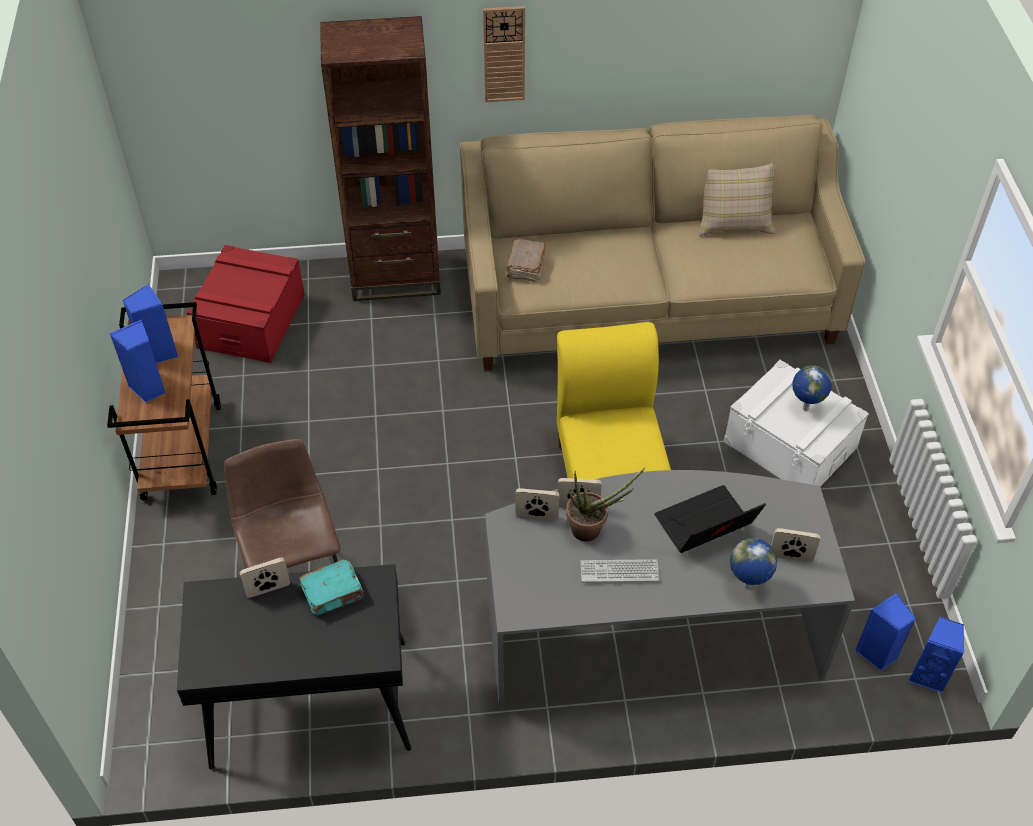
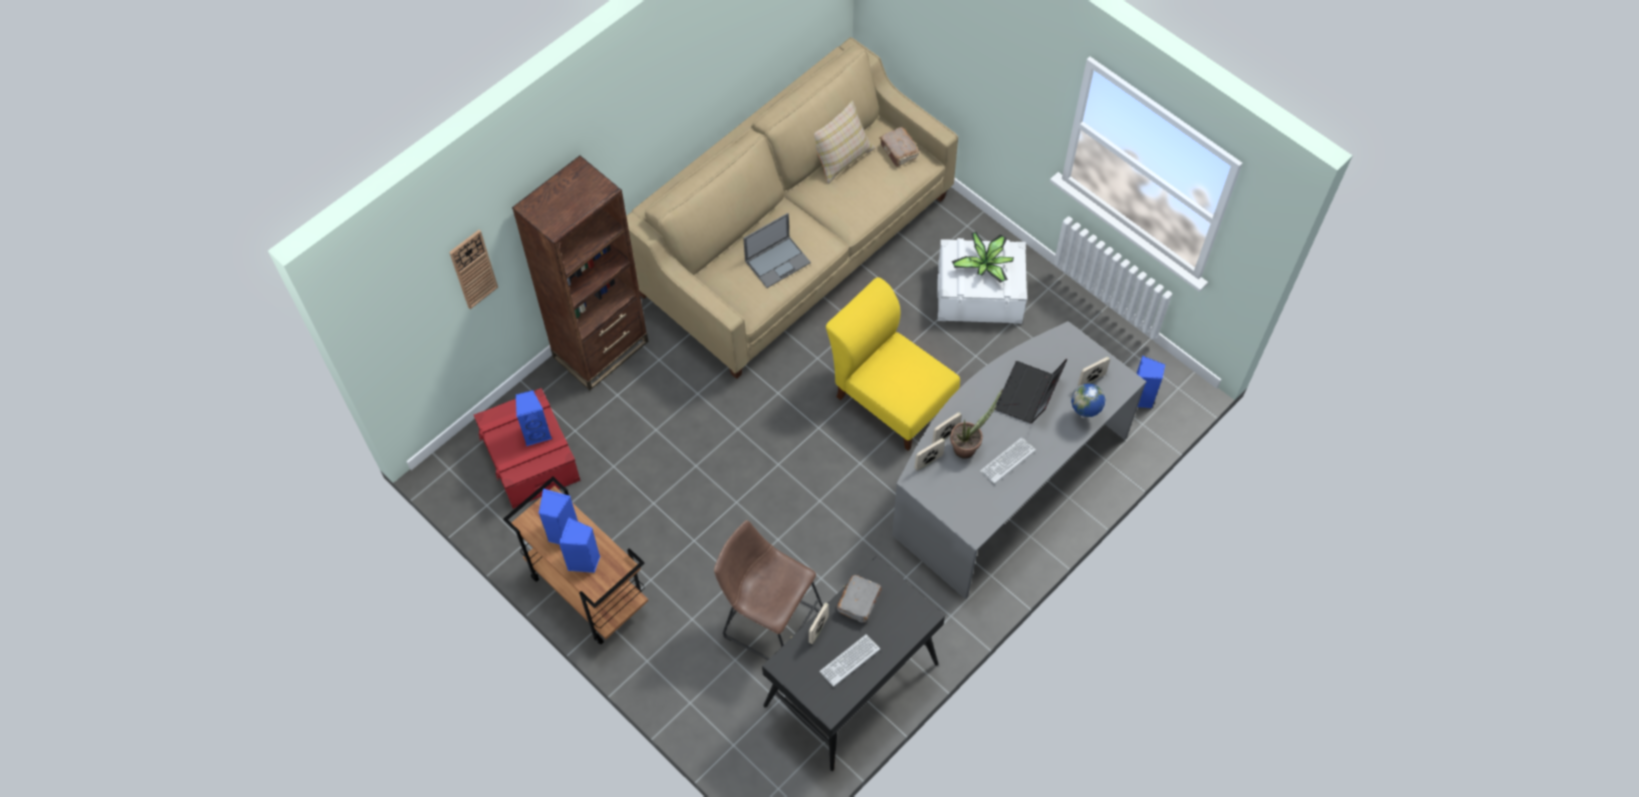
camera: 40 degrees left, 10 degrees up
(265, 640) = (849, 660): none -> keyboard
(333, 593) = (859, 601): turquoise book -> grey book
(504, 54) = (637, 141): wall clock -> wall clock (473, 269)
(525, 267) = (735, 286): brown book -> brown book (899, 151)
(585, 270) = (778, 261): none -> laptop
(804, 408) = (985, 265): globe -> potted plant
(928, 675) = (1178, 391): blue speaker -> blue speaker (536, 433)

